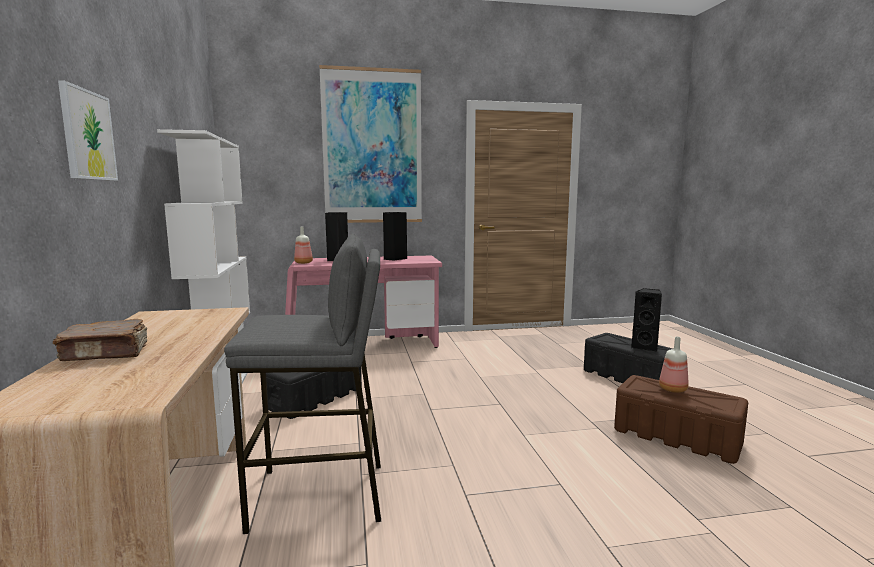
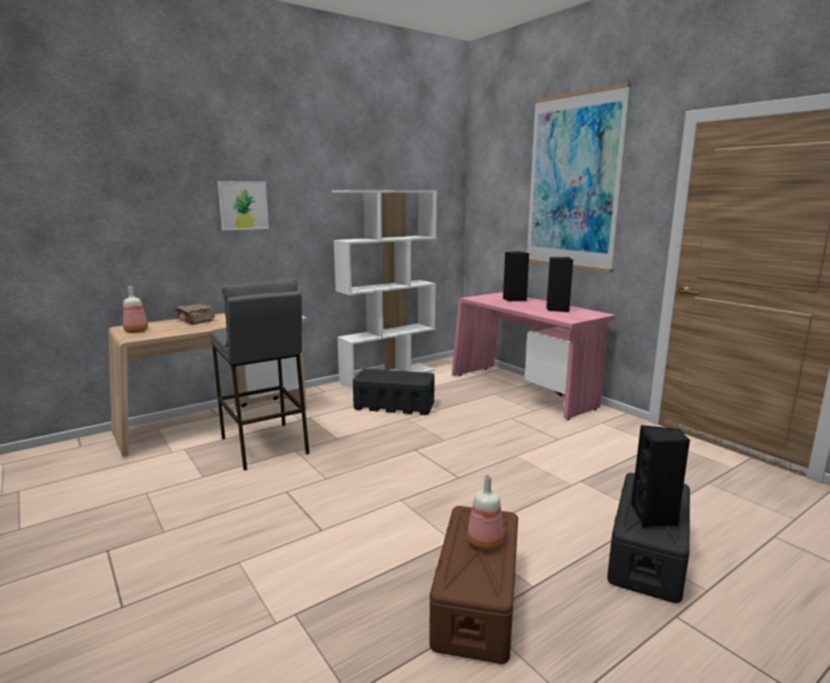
camera: 65 degrees right, 5 degrees up
(303, 263) = (481, 297): bottle -> bottle (137, 331)

